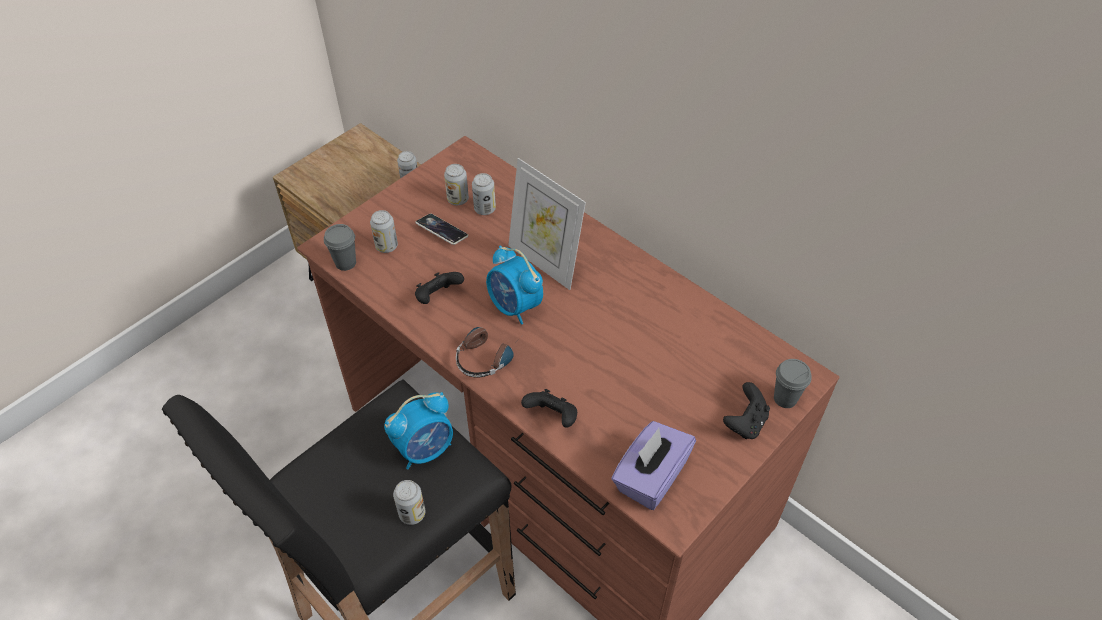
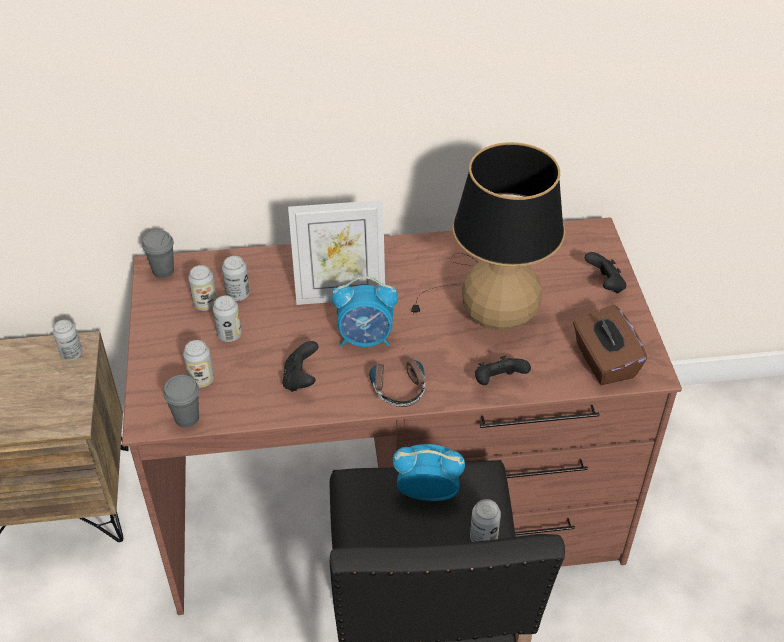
camera: 50 degrees left, 5 degrees down
(425, 449) = (427, 492): alarm clock -> alarm clock turned 90 degrees counterclockwise
(442, 231) = (229, 335): phone -> can
(627, 364) = (491, 311): none -> table lamp
(650, 477) = (604, 361): purple tissue box -> brown tissue box
(785, 398) = (604, 253): grey cup -> grey cup (163, 271)

